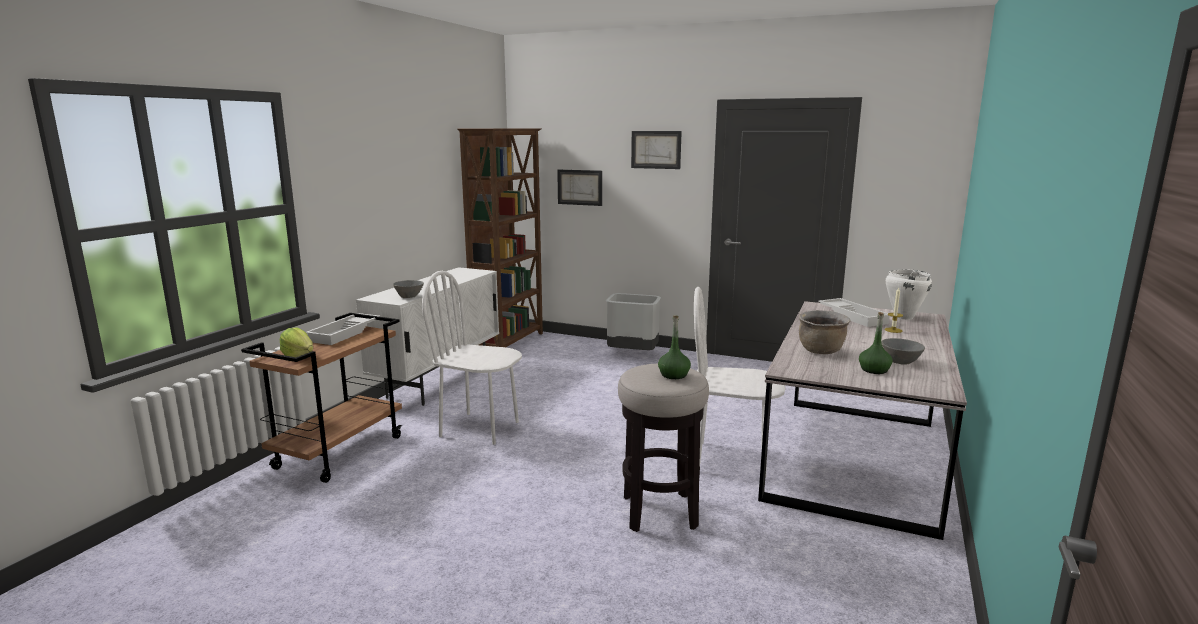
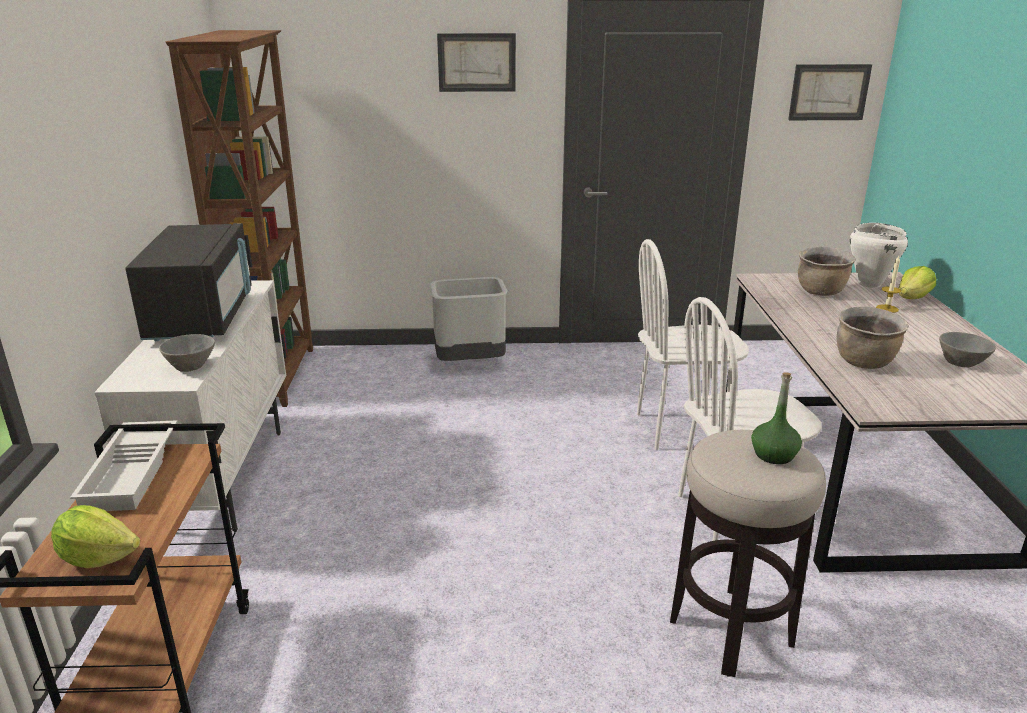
camera: 25 degrees left, 10 degrees up
(439, 280) = (202, 317): none -> black microwave
(480, 428) = (366, 554): white chair -> white chair (681, 429)
(580, 187) = (355, 124): picture -> picture (829, 92)
(854, 316) = (820, 292): white tray -> brown cooking pot
(874, 370) = (956, 384): green bottle -> none
(927, 328) = (913, 298): none -> lettuce

